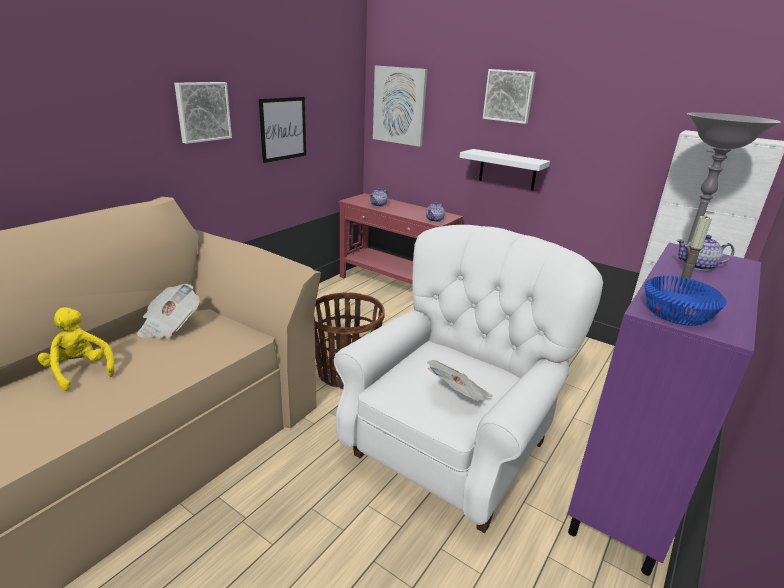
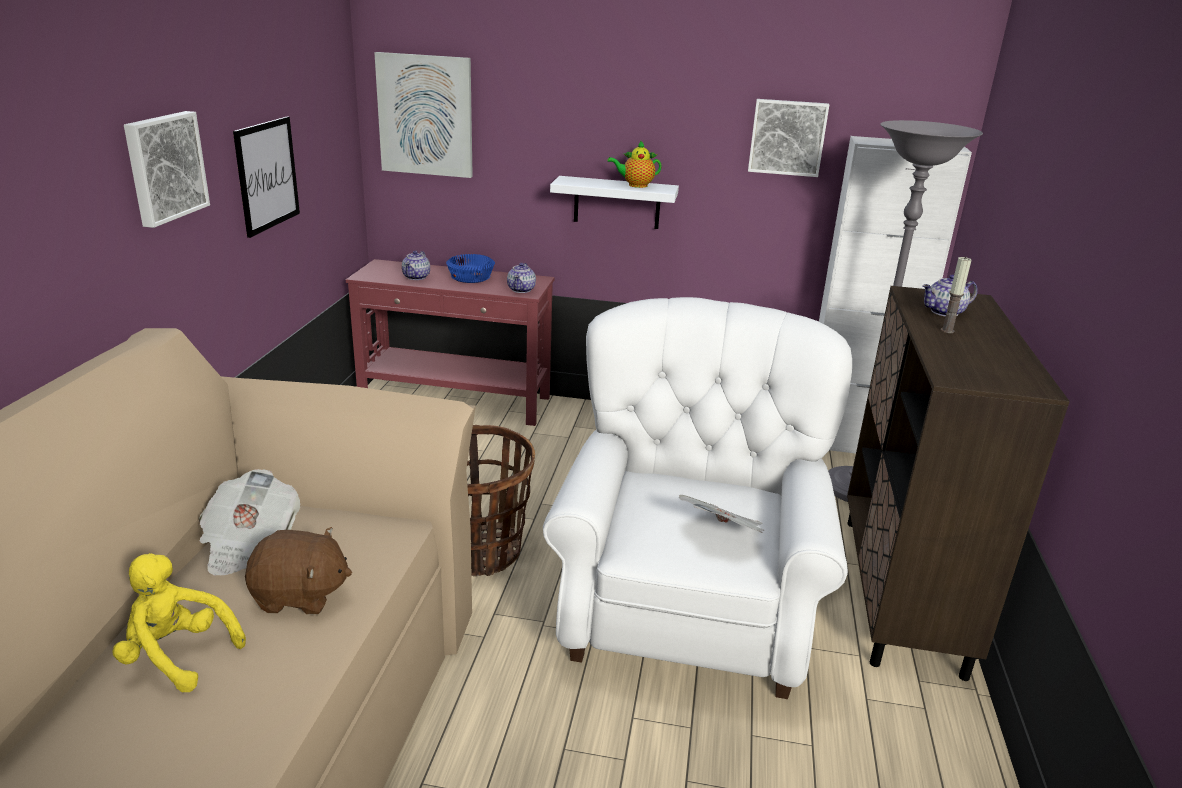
camera: 25 degrees left, 0 degrees up
(167, 358) = (300, 596): none -> brown plush toy
(509, 96) = (608, 96): picture -> picture (787, 137)
(517, 158) = (635, 185): none -> teapot
(630, 488) = (901, 592): purple cabinet -> brown cabinet
(675, 313) = (975, 374): blue bowl -> blue bowl (469, 277)

